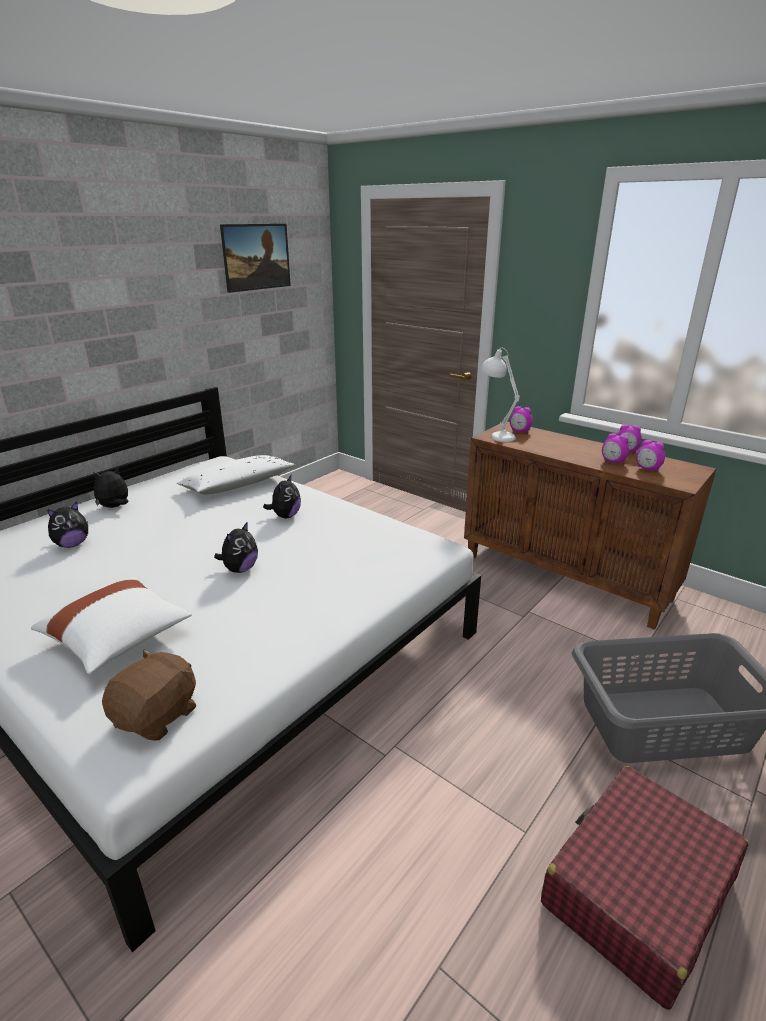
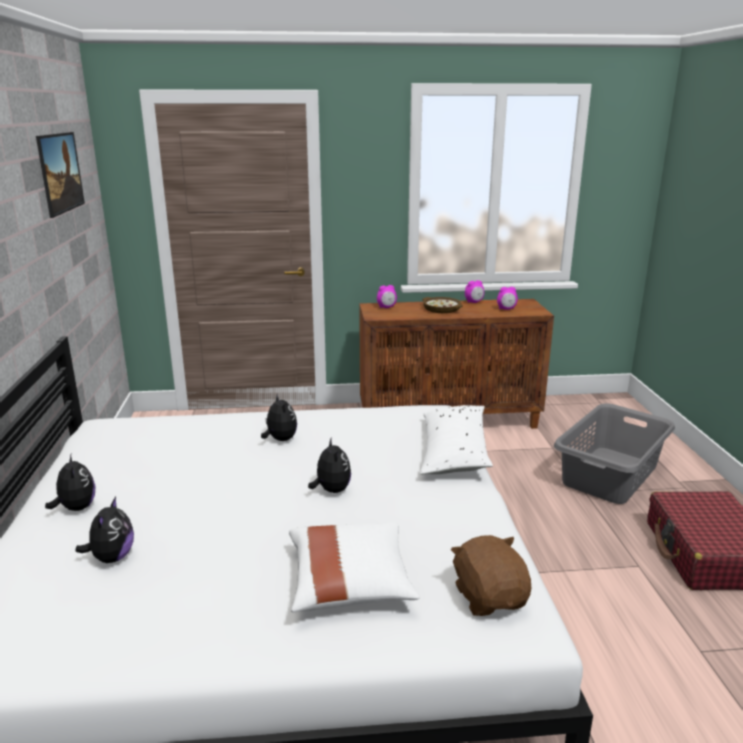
camera: 45 degrees left, 5 degrees down
(115, 507) = (76, 508): plush toy -> plush toy turned 150 degrees clockwise
(238, 485) = (176, 435): white pillow -> white pillow (454, 451)
(496, 435) = (376, 314): white table lamp -> none
(572, 448) = (442, 309): none -> bowl
(613, 462) = (481, 310): alarm clock -> none

